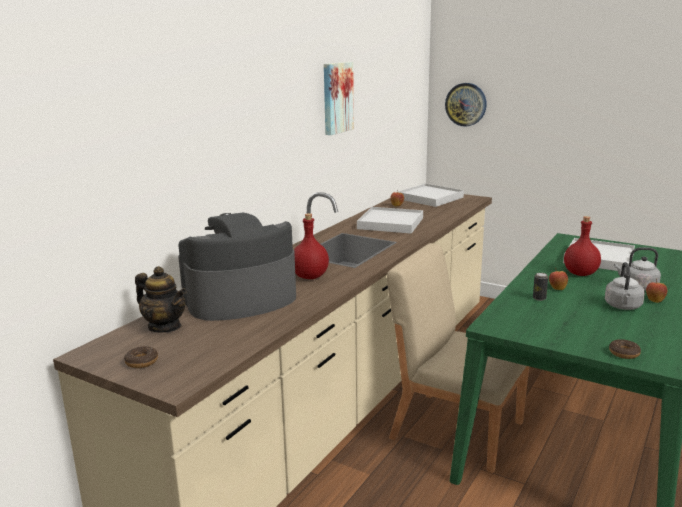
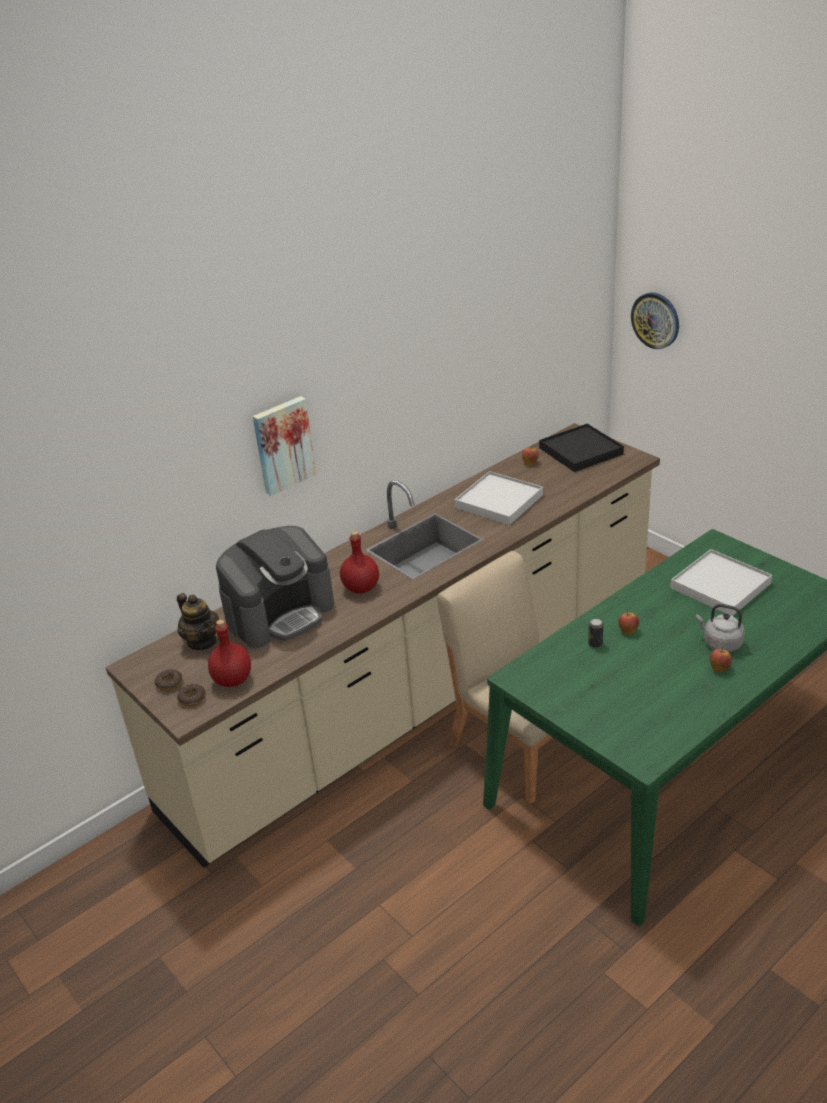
camera: 20 degrees right, 15 degrees up
(240, 299) = (280, 613): coffee machine -> coffee machine turned 150 degrees clockwise
(336, 97) = (438, 356): picture -> picture (283, 445)
(430, 198) = (581, 451): white tray -> black tray
(580, 273) = (675, 610): red bottle -> red bottle (233, 679)
(623, 307) = (674, 672): grey kettle -> none
(624, 353) = (615, 738): donut -> donut (192, 698)

